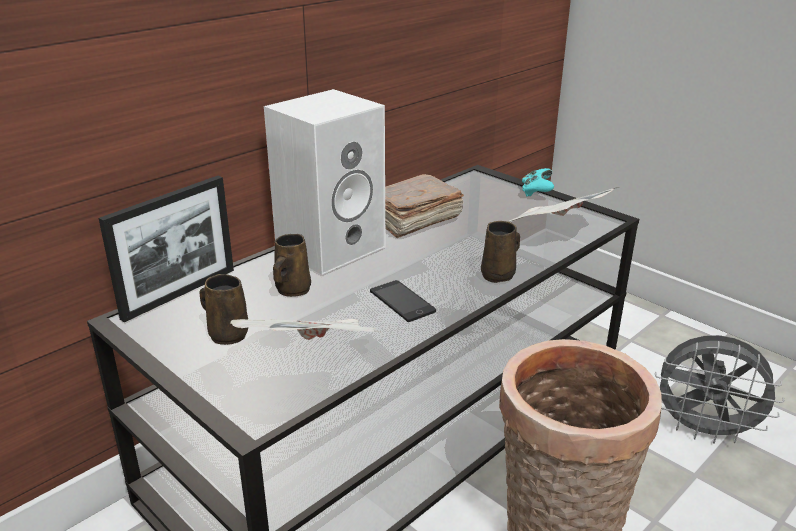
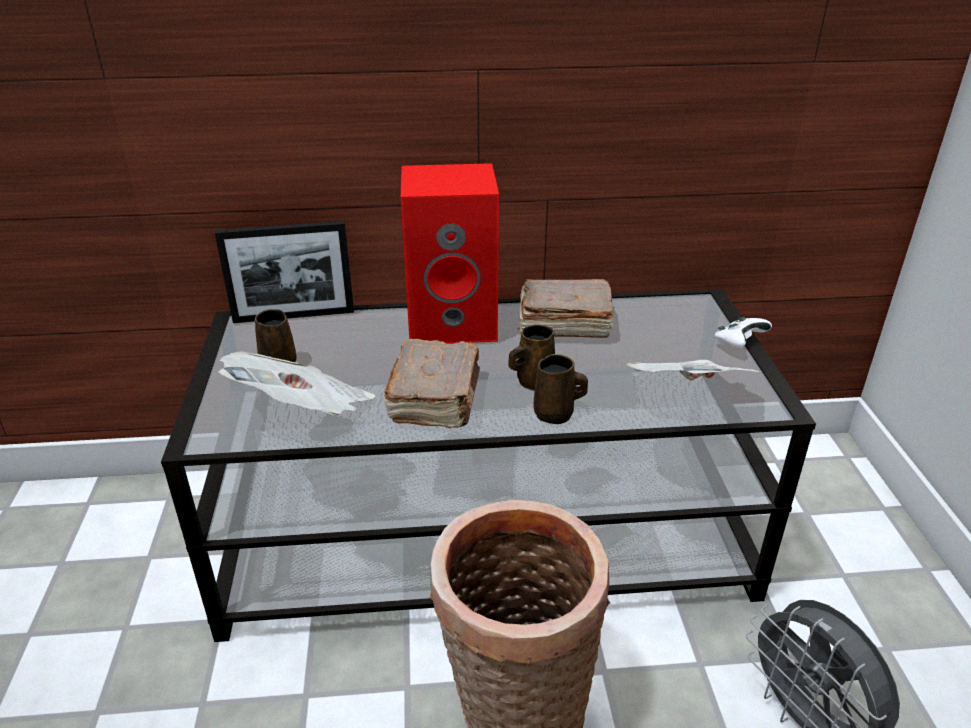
camera: 40 degrees right, 5 degrees up
(292, 290) = (370, 349): brown mug -> brown mug (533, 382)
(331, 246) = (454, 321): white speaker -> red speaker
(402, 301) = (436, 399): phone -> brown book
(536, 192) = (738, 344): turquoise game controller -> white game controller

